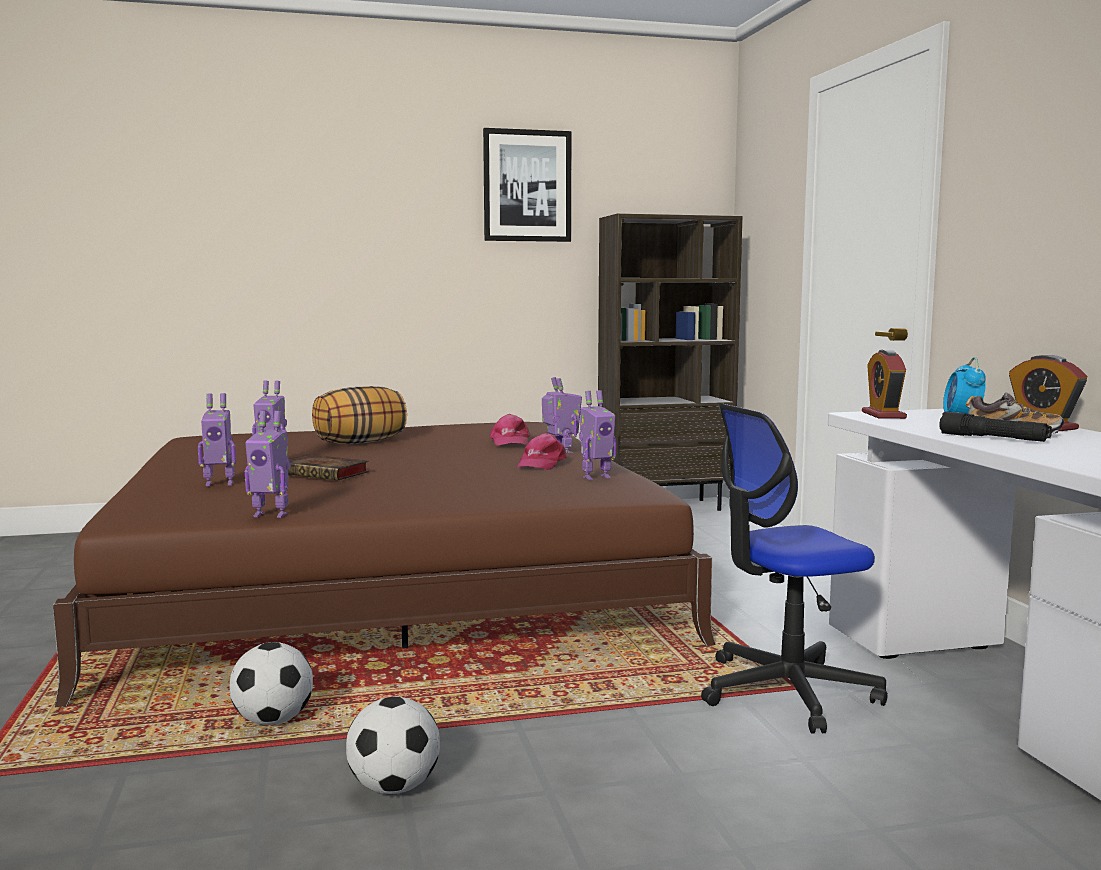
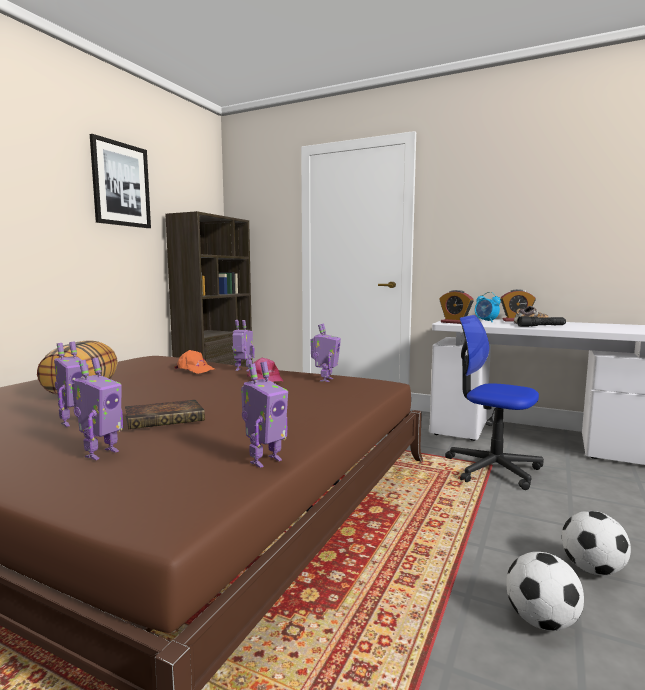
camera: 50 degrees left, 0 degrees up
(273, 721) = (378, 638): football -> football (592, 569)
(510, 441) = (195, 370): pink cap -> orange cap
(786, 692) = (492, 468): office chair -> office chair turned 105 degrees clockwise

